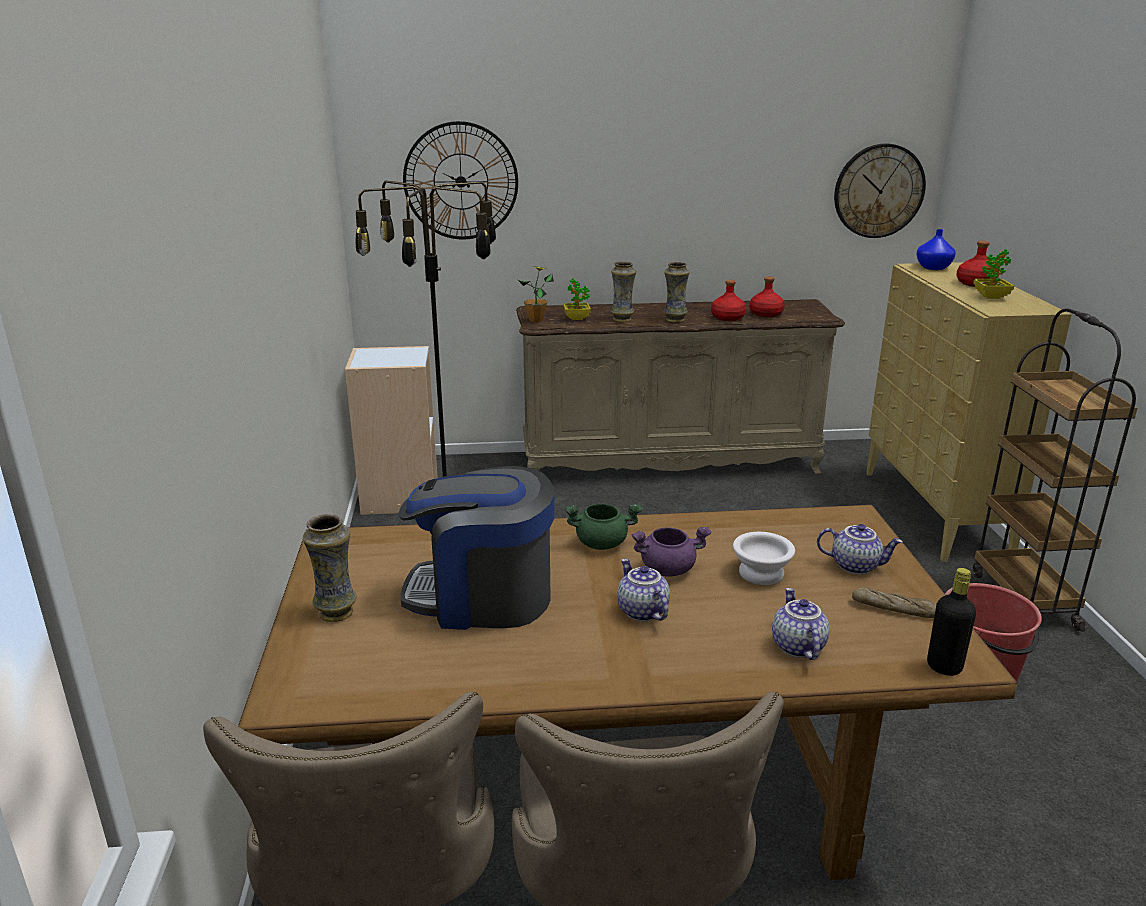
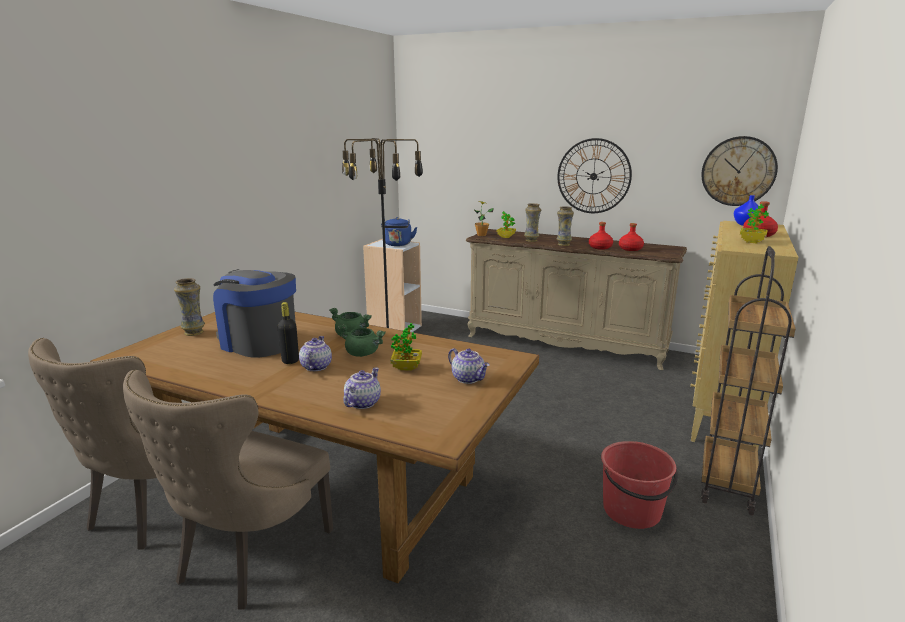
camera: 30 degrees right, 5 degrees down
(401, 357) = (397, 244): none -> blue kettle
(461, 181) = (458, 151): wall clock -> wall clock (593, 176)
(668, 568) = (363, 354): purple cooking pot -> green cooking pot
(759, 573) = (406, 367): white bowl -> potted plant
(894, 609) = (450, 403): bread -> none
(944, 667) = (425, 437): black bottle -> black bottle (290, 361)

